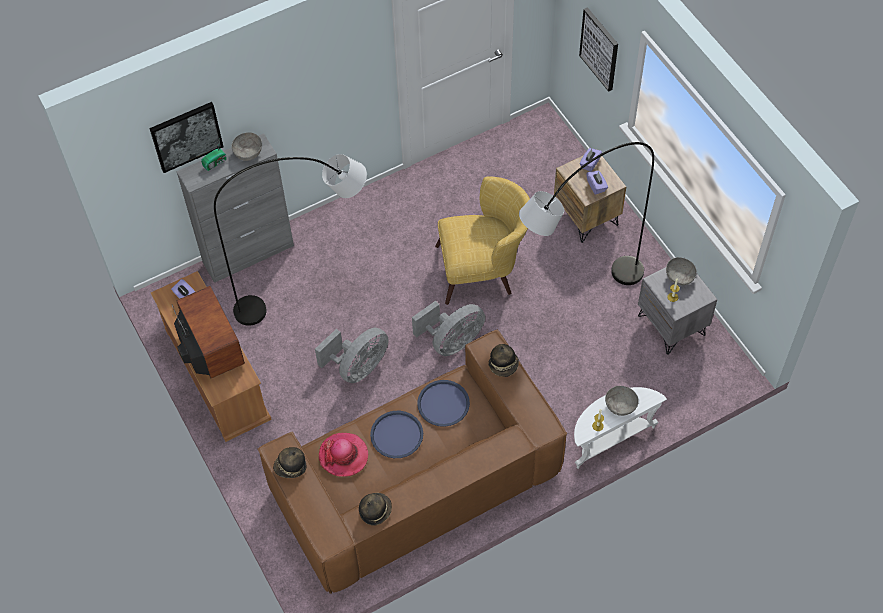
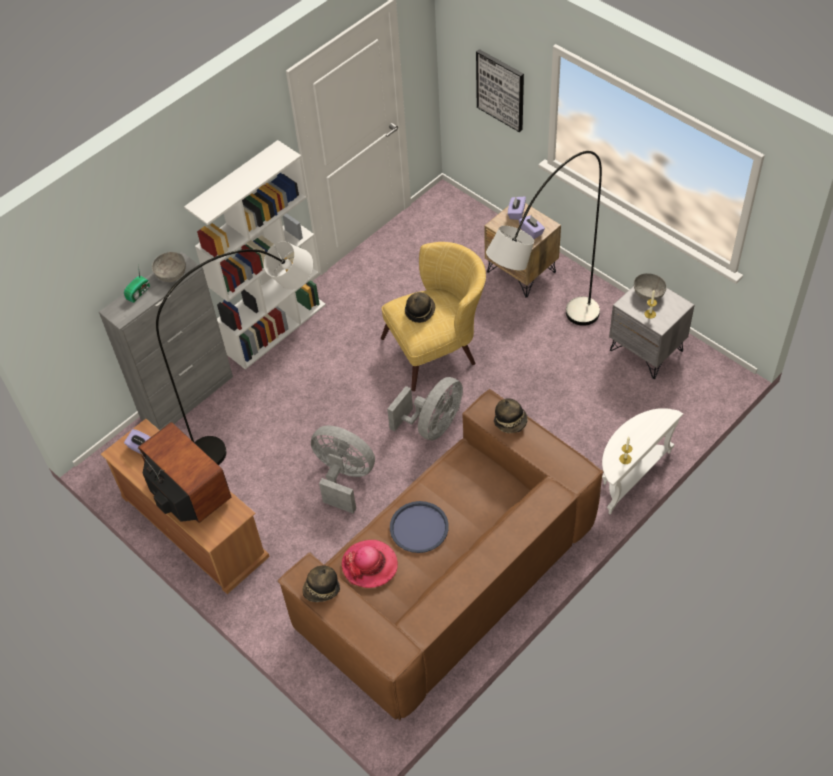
camera: 15 degrees left, 5 degrees down
(186, 136) = (102, 267): picture -> none
(346, 209) = (275, 328): none -> white bookcase
(358, 367) = (344, 478): grey fan -> grey fan turned 90 degrees counterclockwise
(375, 510) = (431, 608): hat -> hat (420, 311)
(443, 404) = (456, 482): blue tray -> none
(620, 405) = (639, 432): grey bowl -> none

